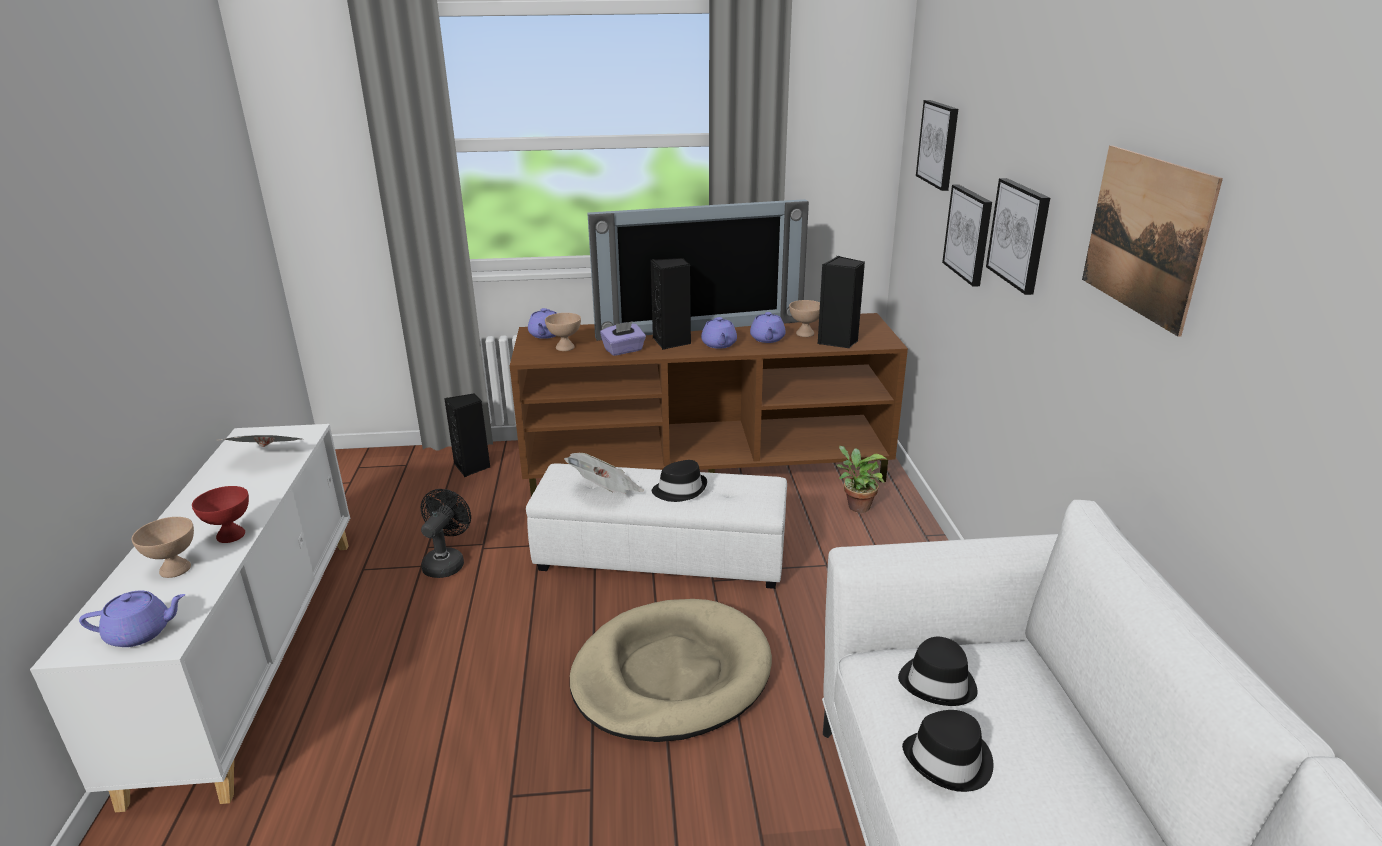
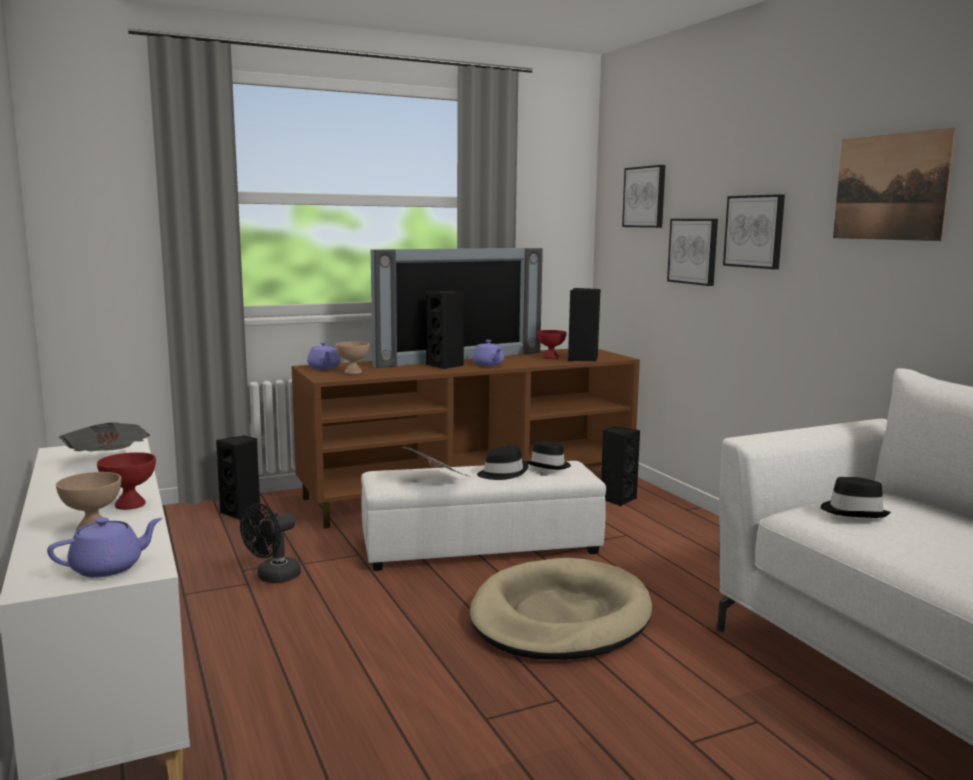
camera: 20 degrees left, 15 degrees down
(446, 562) = (273, 577): black fan -> black fan turned 135 degrees counterclockwise
(624, 350) = (410, 371): purple tissue box -> none
(767, 339) = (524, 360): purple teapot -> none
(805, 333) = (550, 357): beige bowl -> red bowl
(856, 506) = (617, 499): potted plant -> black speaker
(949, 760) = (909, 542): black hat -> black hat (549, 465)

